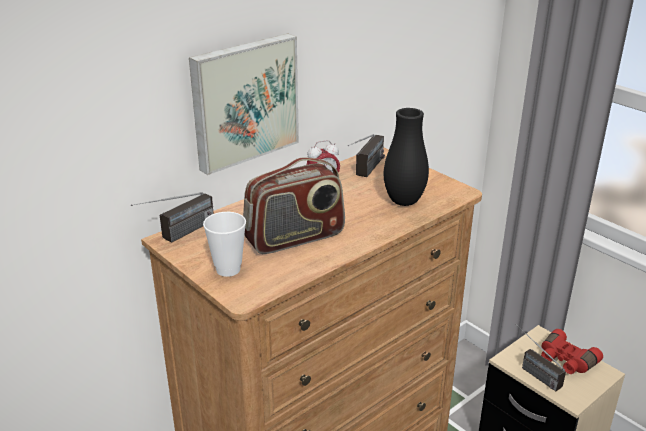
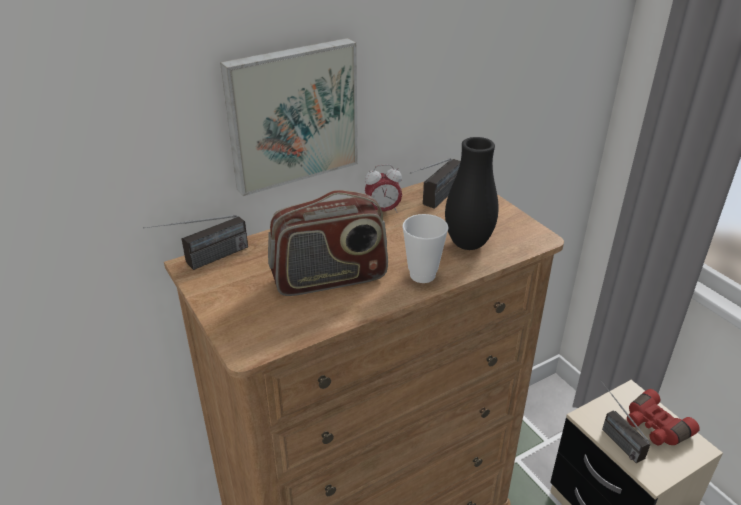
camera: 10 degrees right, 5 degrees up
(228, 269) = (242, 311): cup -> cup (422, 275)

